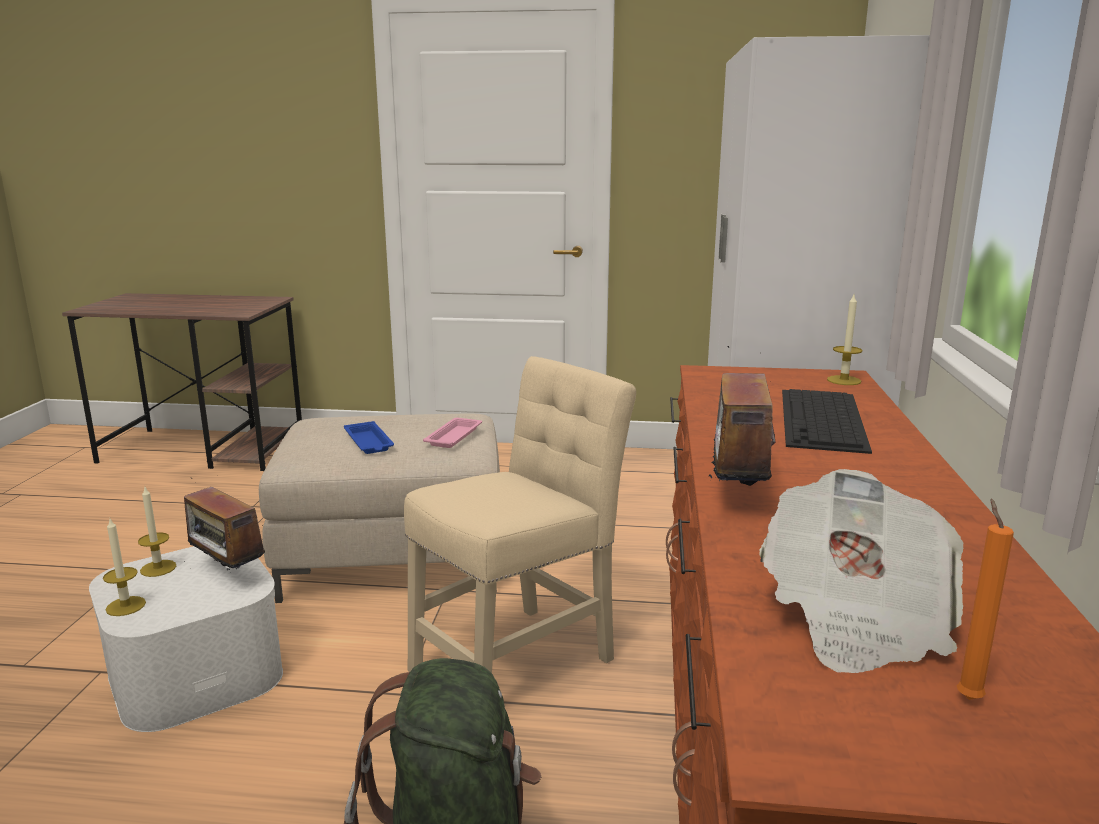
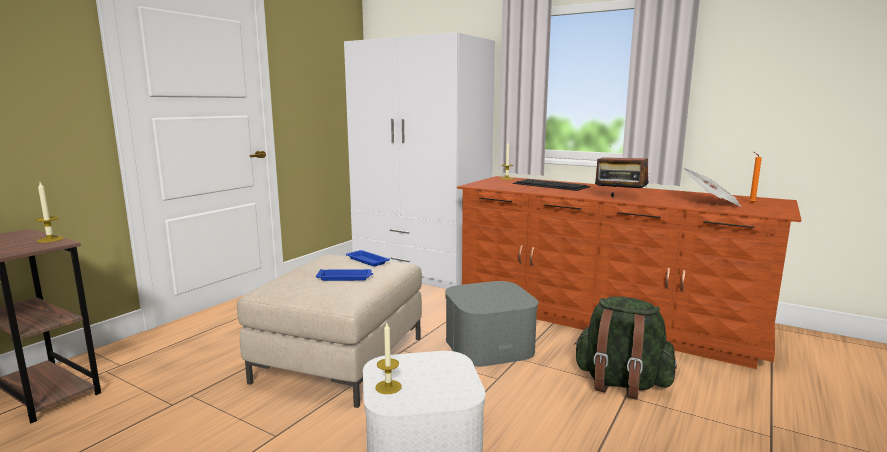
camera: 65 degrees left, 5 degrees down
(126, 606) = (439, 399): candle -> candle (50, 239)
(227, 574) = (422, 363): radio -> none
(454, 436) = (366, 260): pink tray -> blue tray
(519, 659) = (489, 345): beige chair -> grey storage box

